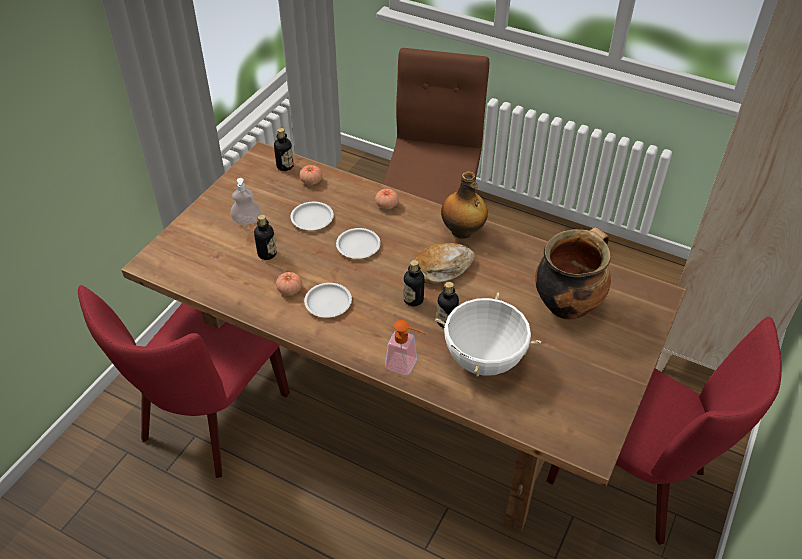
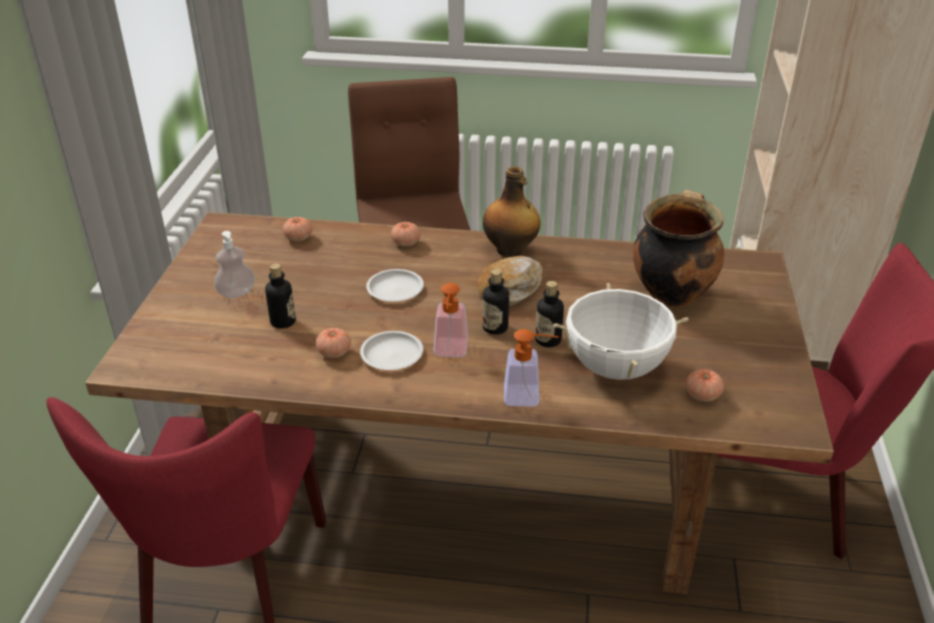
camera: 20 degrees left, 10 degrees down
(285, 166) = (256, 229): bottle -> none
(312, 218) = (321, 274): white plate -> none
(370, 312) = (450, 352): none -> soap dispenser
(536, 402) = (702, 395): none -> tomato

